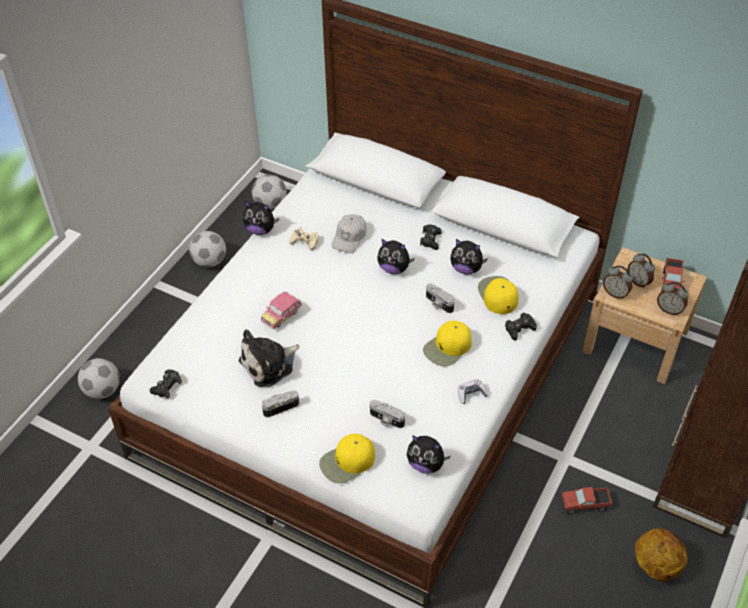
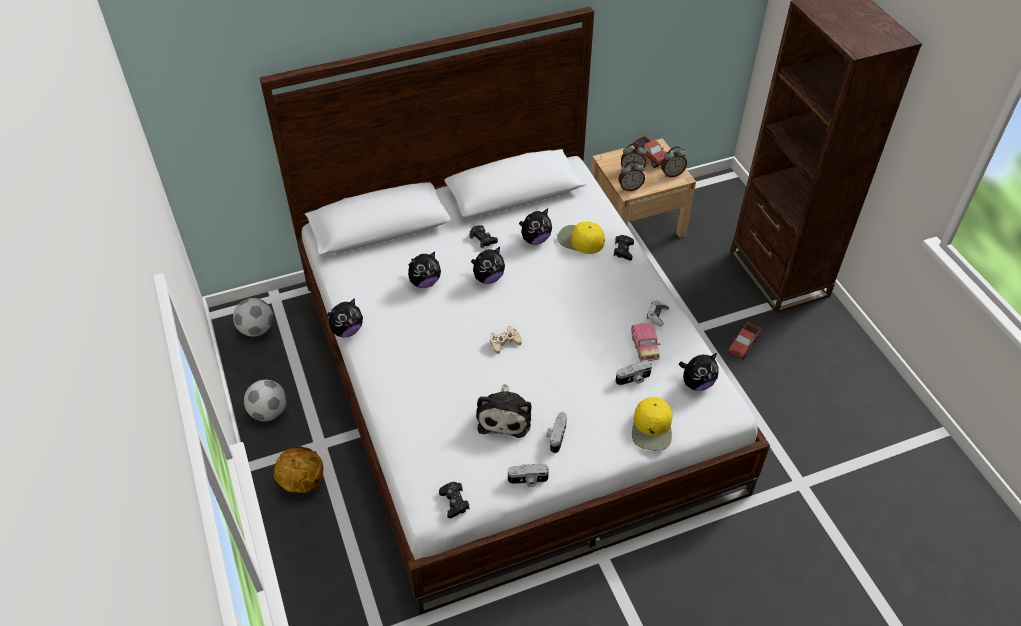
camera: 50 degrees left, 0 degrees up
(102, 390) = (324, 586): football -> none
(282, 315) = (462, 375): toy car -> toy car (644, 346)
(305, 241) = (395, 311): beige game controller -> beige game controller (504, 342)
(349, 238) = (424, 282): white cap -> plush toy
(438, 304) = (552, 276): camera -> camera (528, 480)
(448, 348) = (601, 299): yellow cap -> none
(655, 565) = (820, 344): basketball -> basketball (302, 482)

